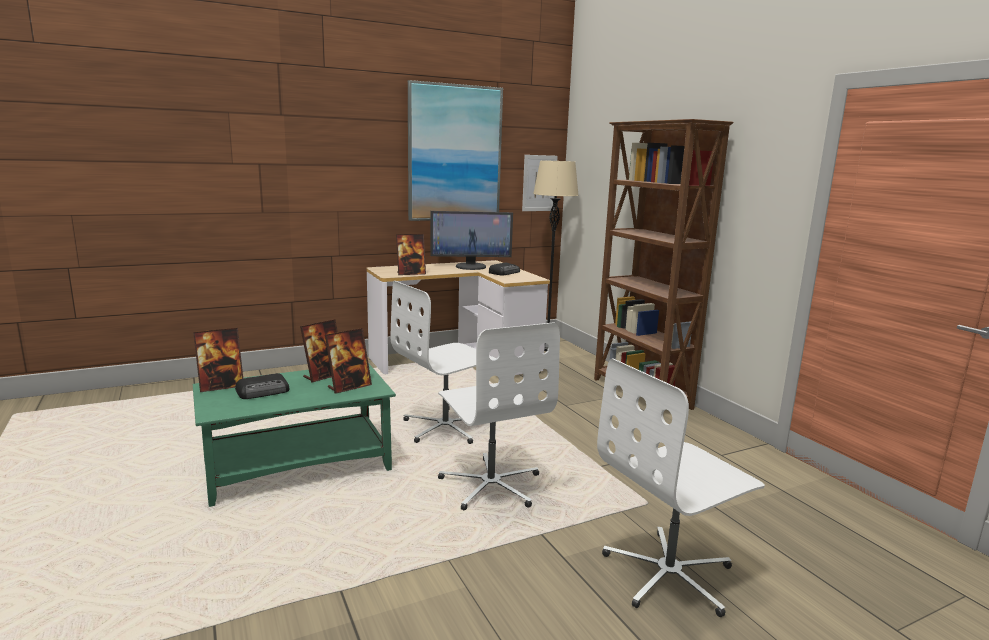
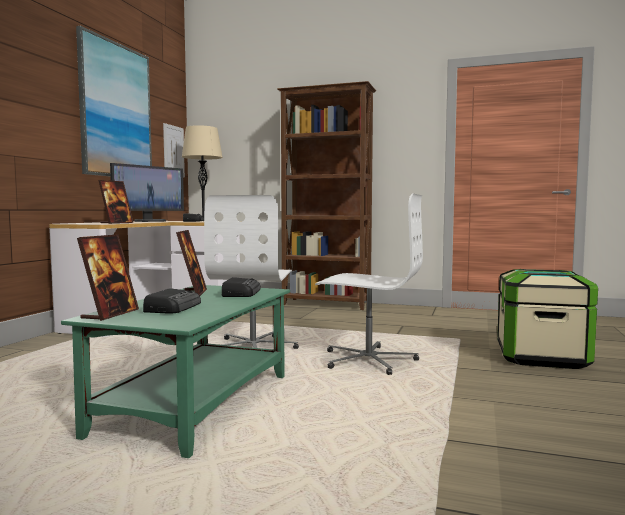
camera: 45 degrees left, 10 degrees down
(349, 387) = (241, 293): picture frame -> radio
(670, 574) = (541, 357): white office chair -> storage box

